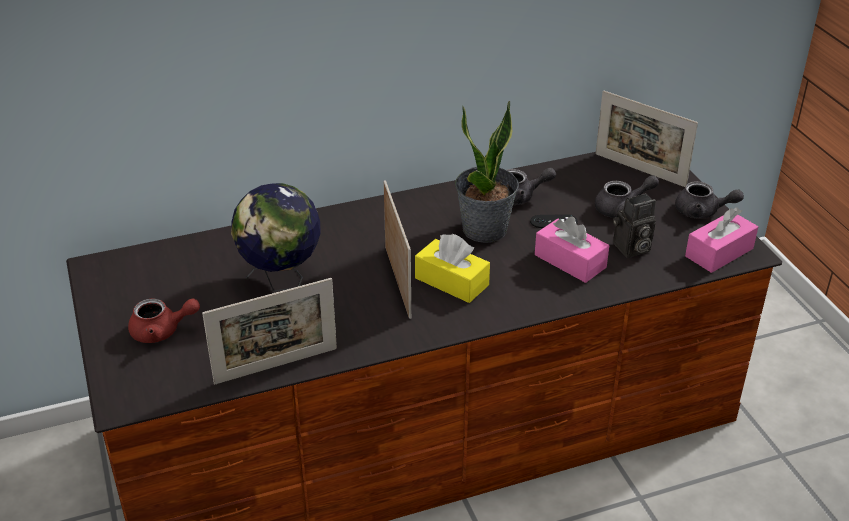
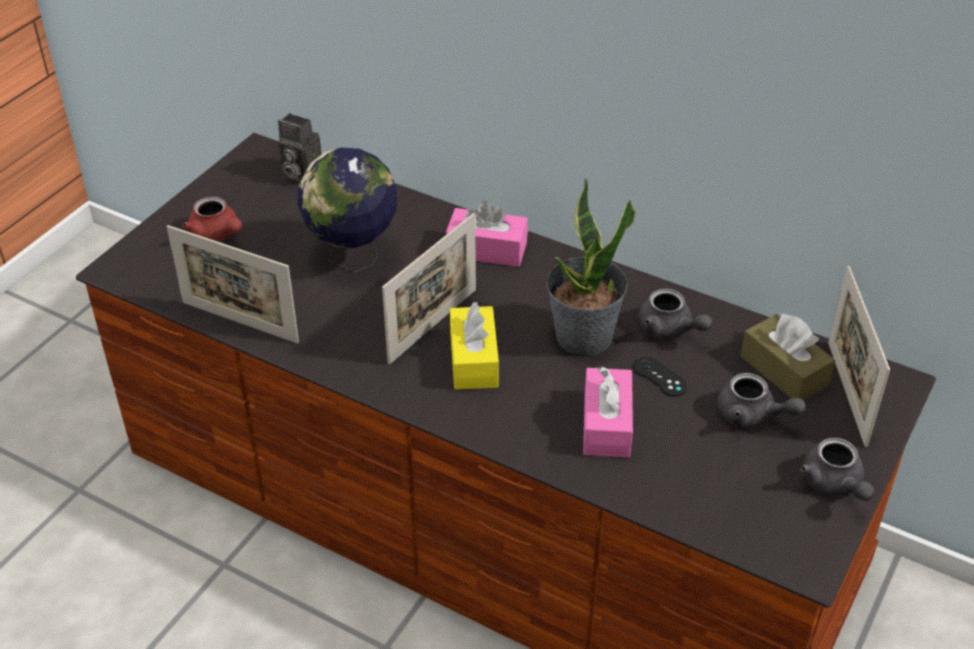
camera: 50 degrees right, 5 degrees up
(599, 179) = (784, 371): none -> brown tissue box
(631, 249) = (686, 460): camera -> camera (299, 174)
(719, 252) = (772, 537): pink tissue box -> pink tissue box (487, 249)

